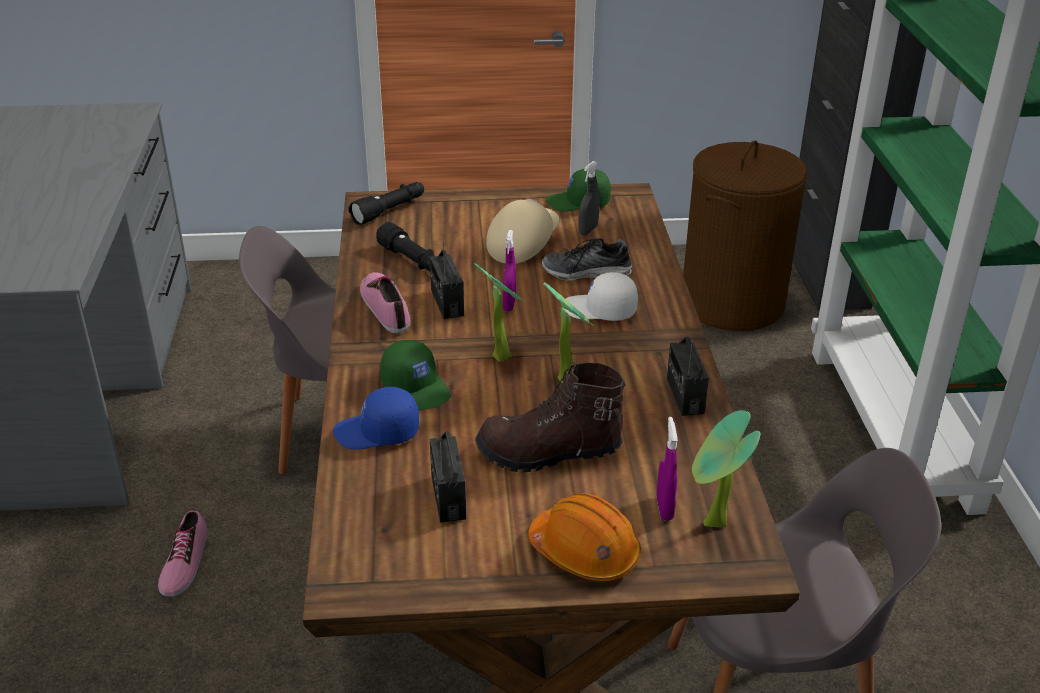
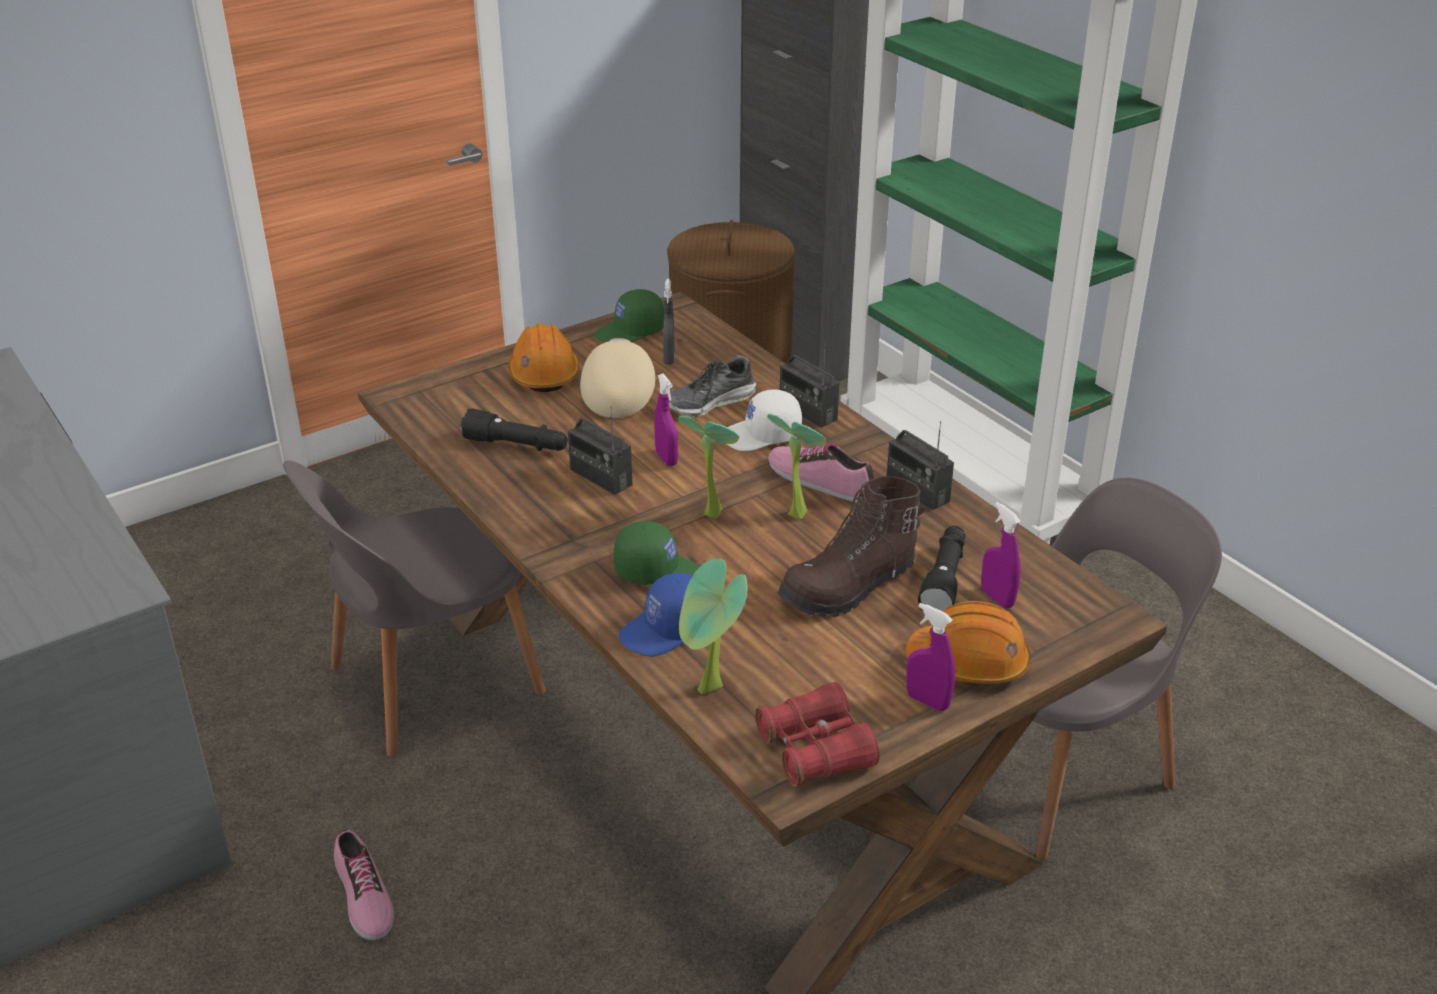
camera: 30 degrees left, 0 degrees up
(386, 307) = (541, 503): shoe -> shoe (821, 480)
(389, 211) = (433, 399): black flashlight -> black flashlight (944, 579)
(391, 570) = (815, 750): none -> red binoculars
(448, 497) = (799, 664): radio -> radio (807, 411)
(484, 215) = (544, 374): none -> orange hard hat
(518, 569) = (927, 701): none -> purple spray bottle
(713, 527) = (1051, 598): potted plant -> potted plant (710, 691)

